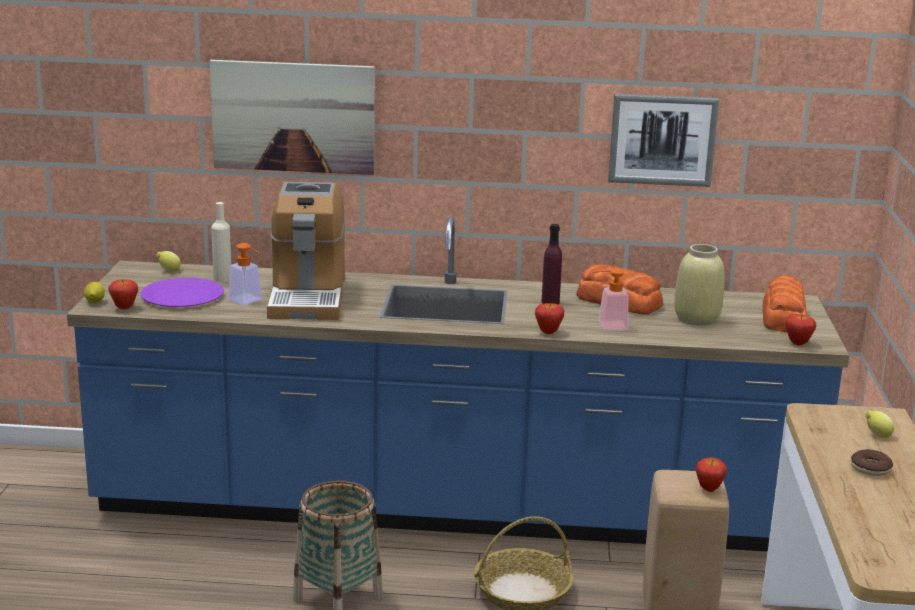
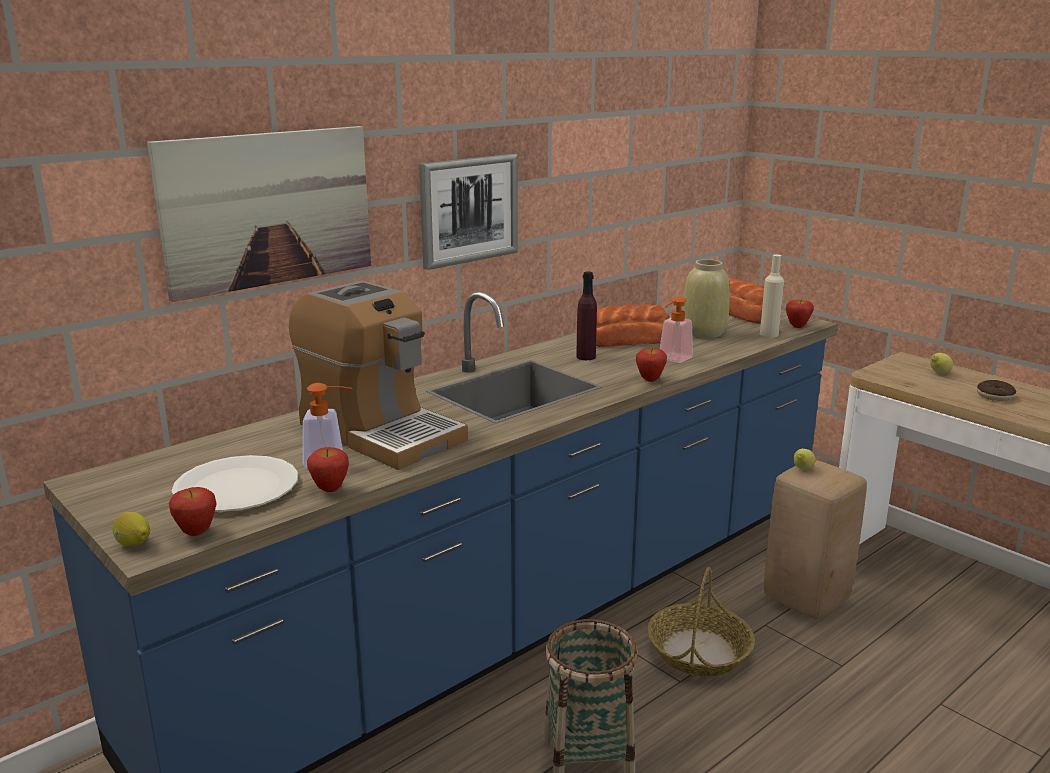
camera: 45 degrees left, 0 degrees up
(169, 271) = (147, 467): lemon -> lemon (802, 470)
(182, 295) = (236, 487): purple plate -> white plate
(222, 278) = (238, 450): beige bottle -> beige bottle (769, 334)
(662, 139) = (613, 171): picture -> picture (468, 210)
(709, 489) = (840, 472): apple -> apple (330, 489)

